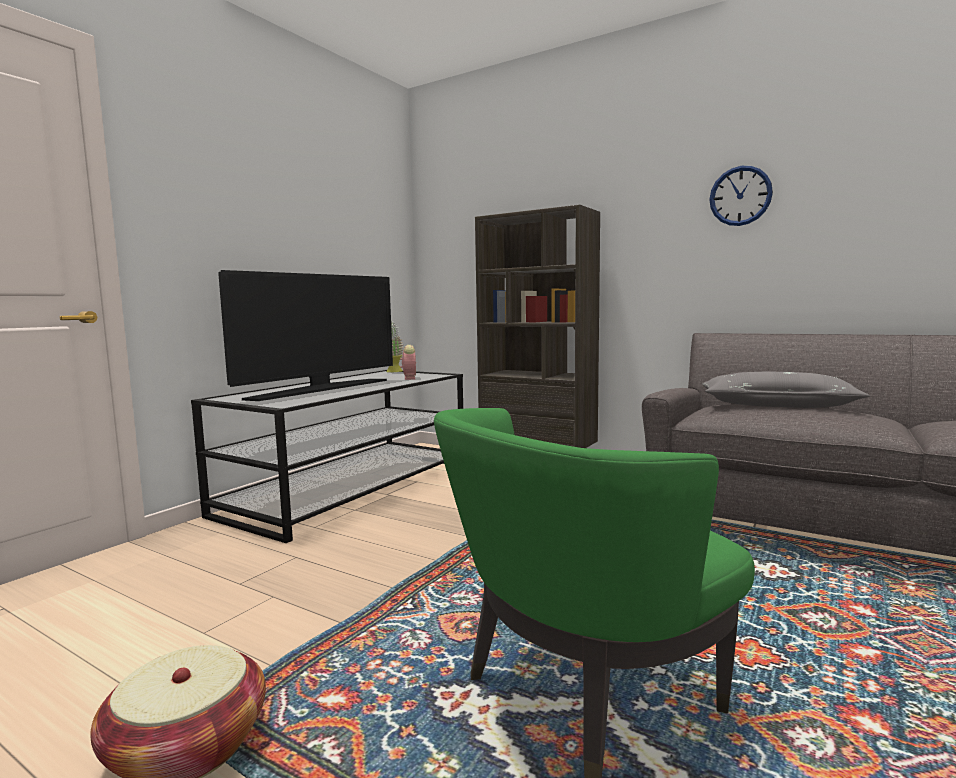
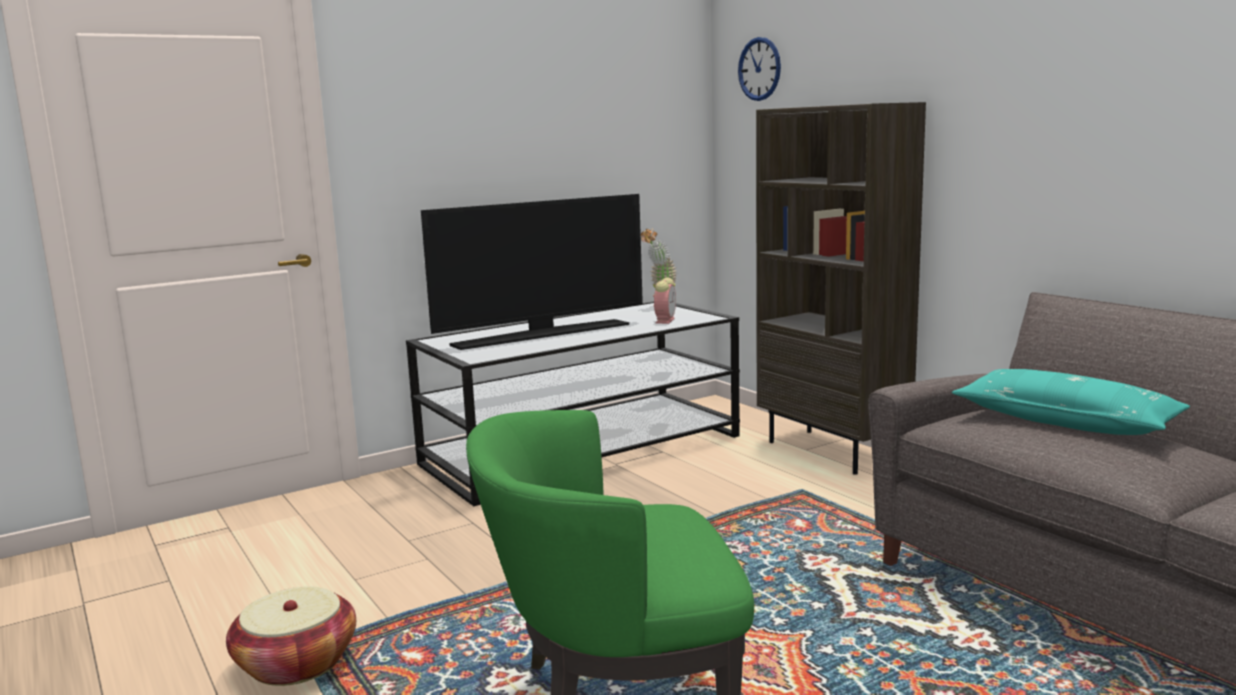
camera: 25 degrees right, 5 degrees up
(740, 196) = (1110, 91): wall clock -> wall clock (759, 69)
(777, 405) = (1065, 421): grey pillow -> turquoise pillow

